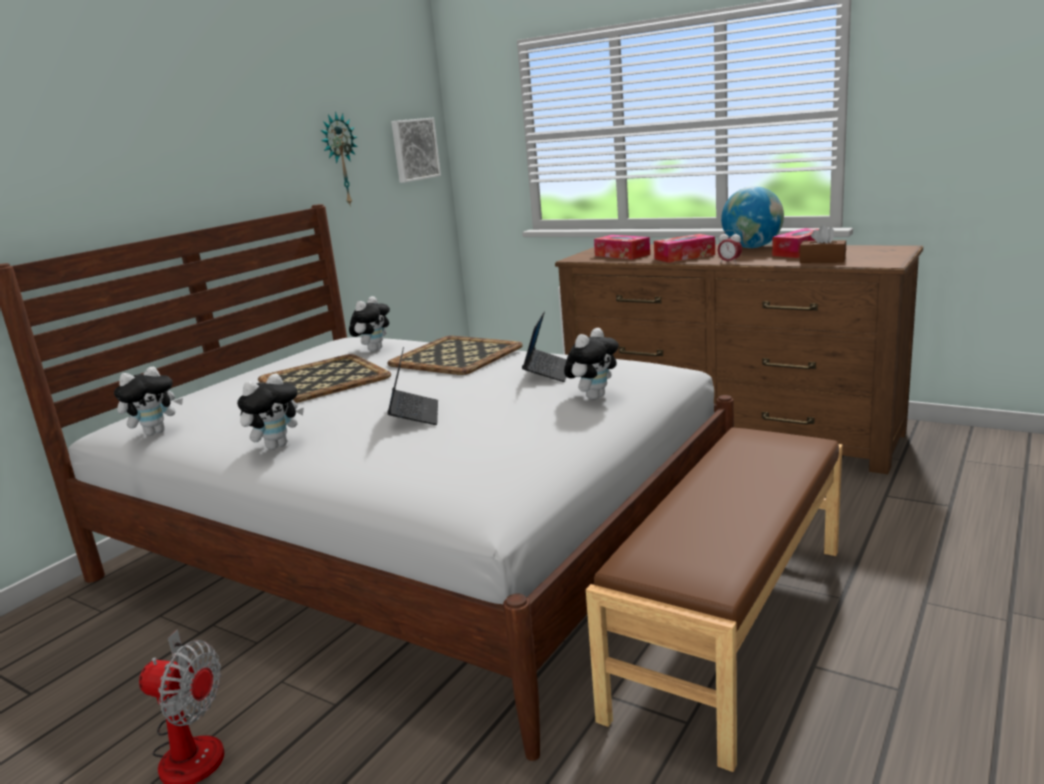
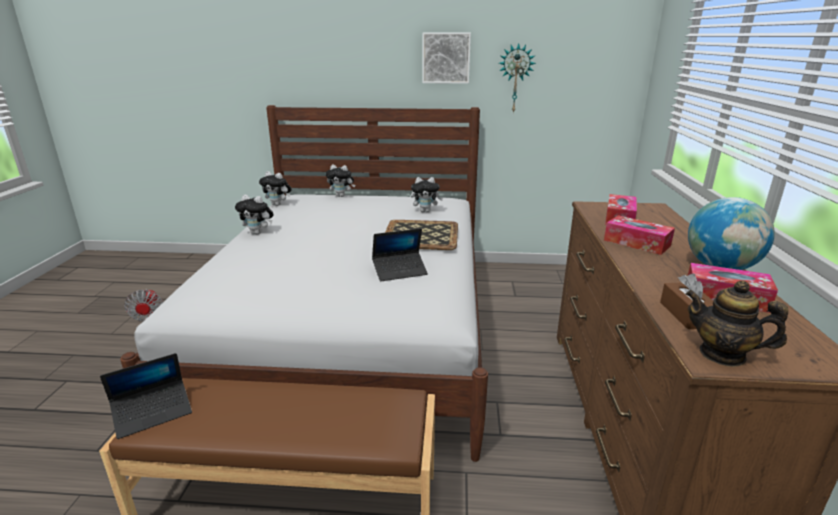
camera: 60 degrees right, 5 degrees up
(325, 379) = (361, 214): tray -> none
(414, 149) = (601, 78): picture -> picture (446, 58)
(414, 415) = (303, 251): laptop -> laptop (153, 413)
(593, 396) = (357, 298): plush toy -> plush toy (341, 196)
(729, 263) = (626, 266): alarm clock -> none
(880, 261) = (722, 354): none -> teapot

